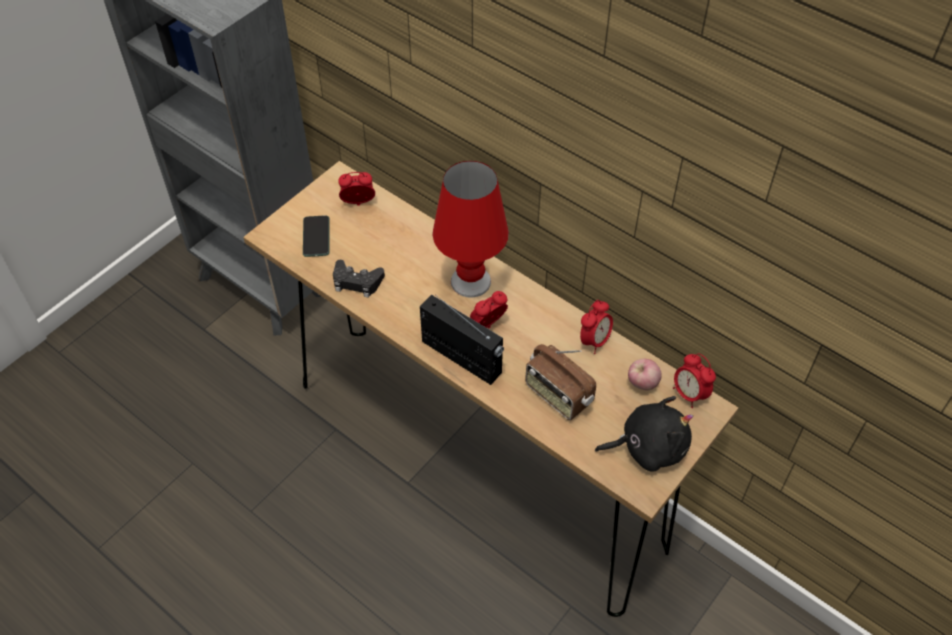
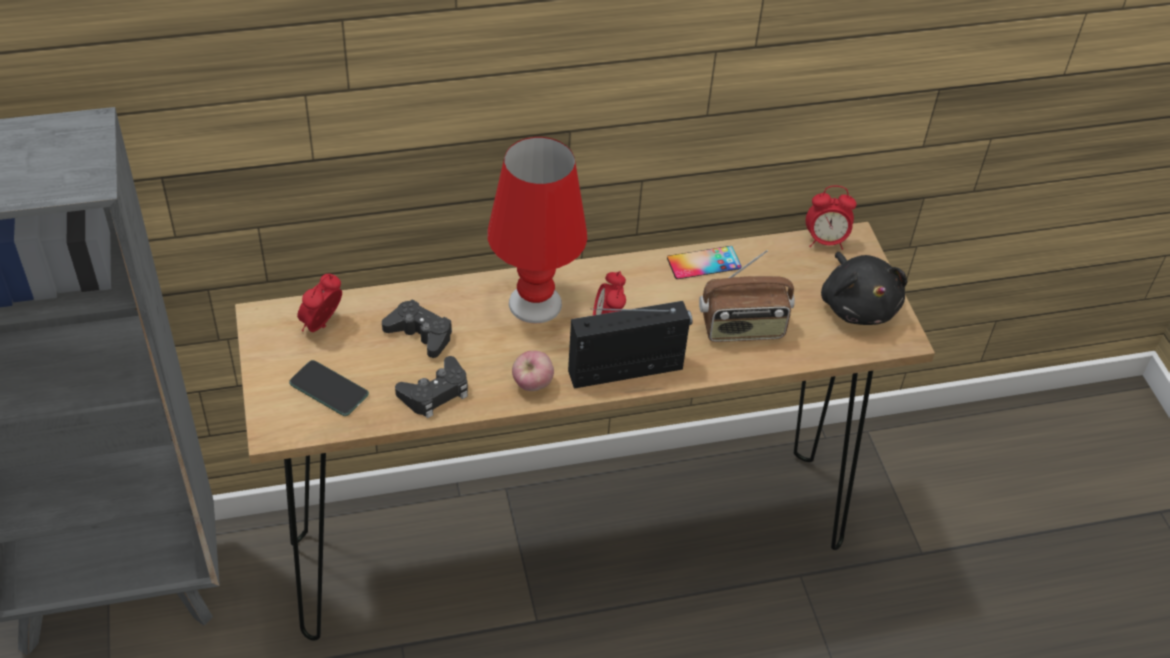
camera: 55 degrees left, 5 degrees down
(394, 247) = (420, 334): none -> black game controller
(594, 341) = (704, 263): alarm clock -> phone
(642, 383) = (784, 263): apple -> apple (532, 384)
(648, 447) = (858, 305): black plush toy -> black plush toy turned 135 degrees clockwise

